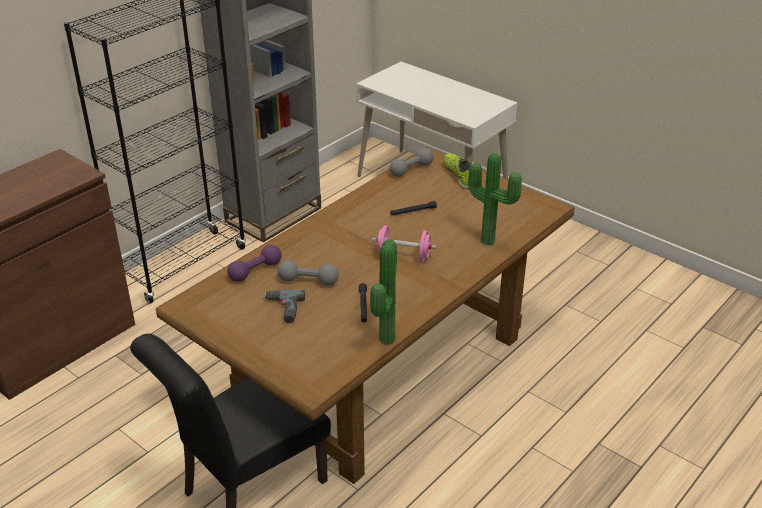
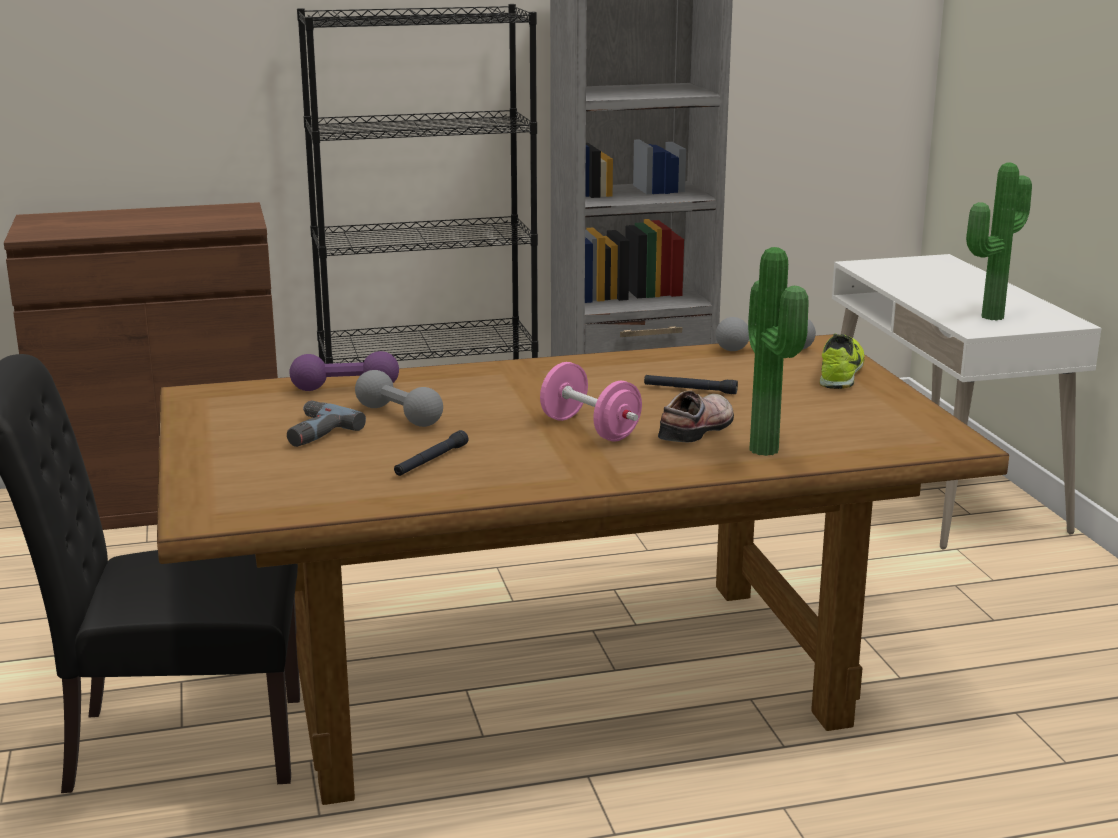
camera: 35 degrees right, 15 degrees down
(383, 339) = (396, 502): potted plant -> potted plant (988, 316)
(447, 237) = (699, 429): none -> shoe

